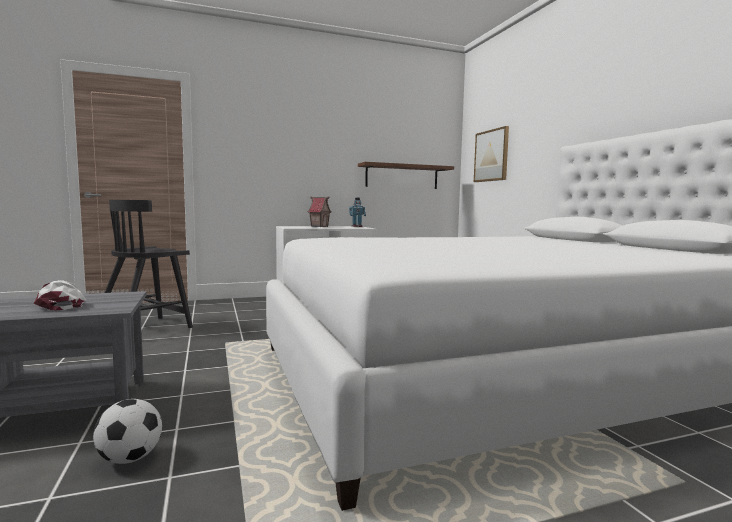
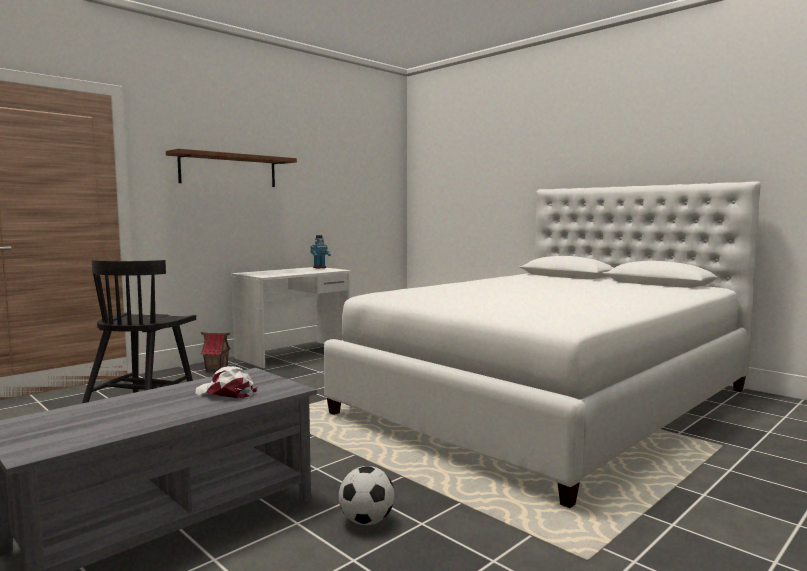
camera: 25 degrees left, 0 degrees up
(319, 226) = (284, 271): toy house -> toy house (216, 369)
(402, 176) = (355, 208): brown shelf -> brown shelf (228, 170)
(491, 155) = (449, 188): picture -> none

